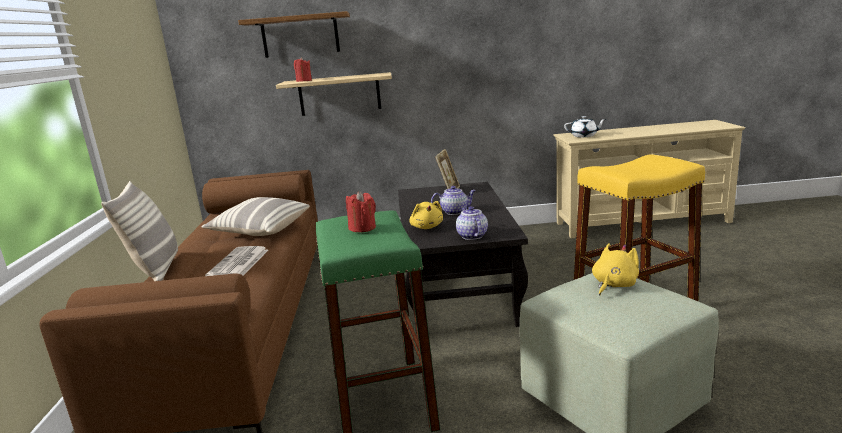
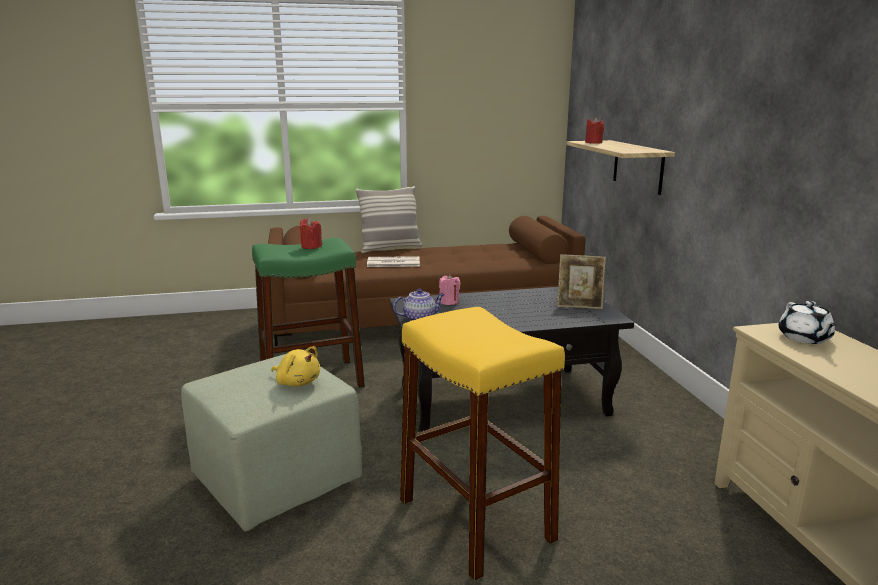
camera: 80 degrees right, 0 degrees up
(260, 230) = (468, 259): pillow -> none
(300, 35) = (626, 93): shelf -> none
(427, 227) = (449, 302): yellow plush toy -> pink candle
(455, 211) = (498, 310): teapot -> none

